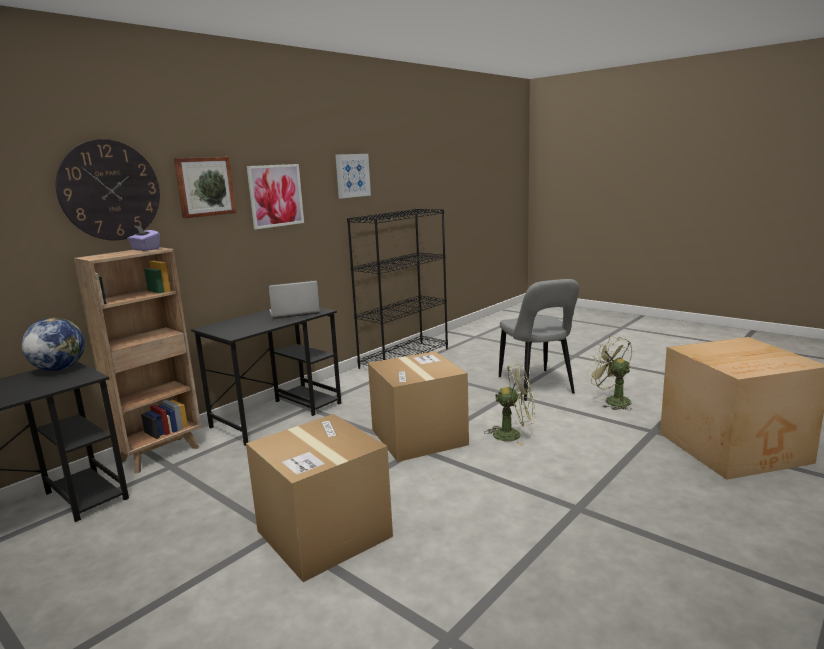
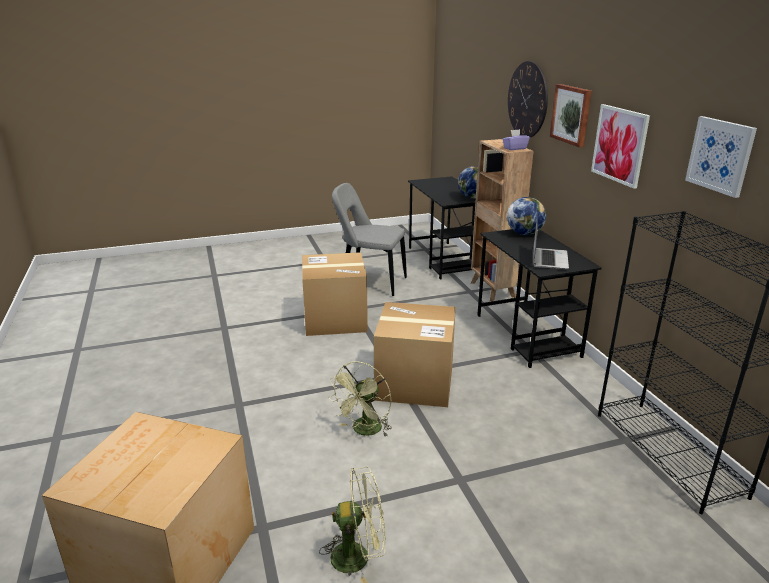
camera: 120 degrees right, 10 degrees up
(221, 328) = (524, 233): none -> globe
(537, 386) = (463, 517): grey chair -> grey chair (370, 283)

